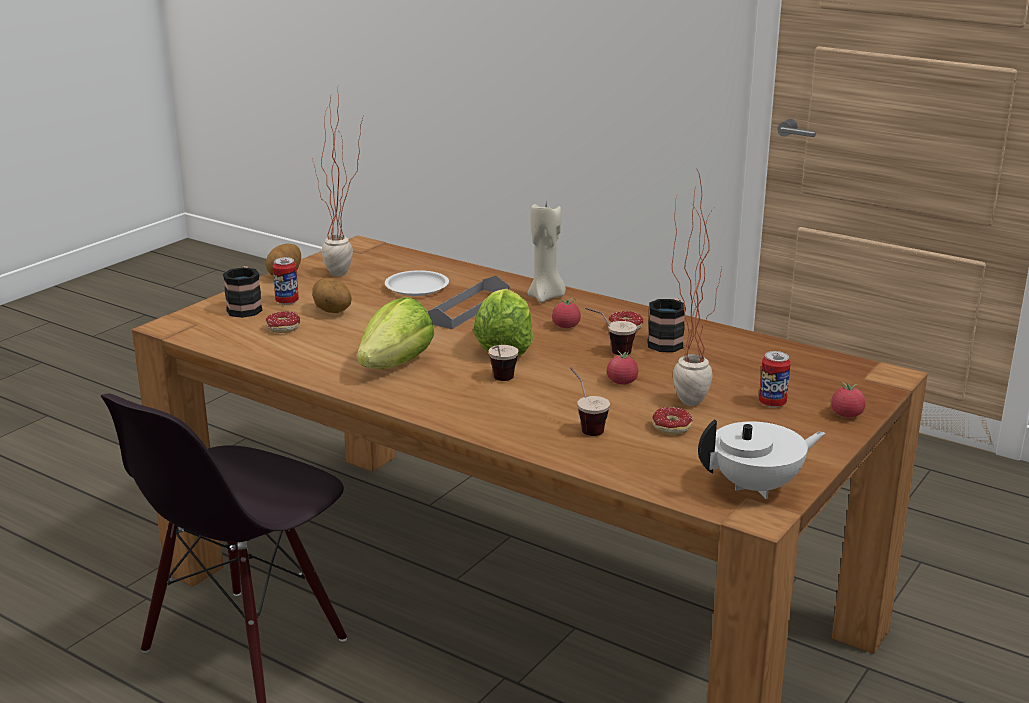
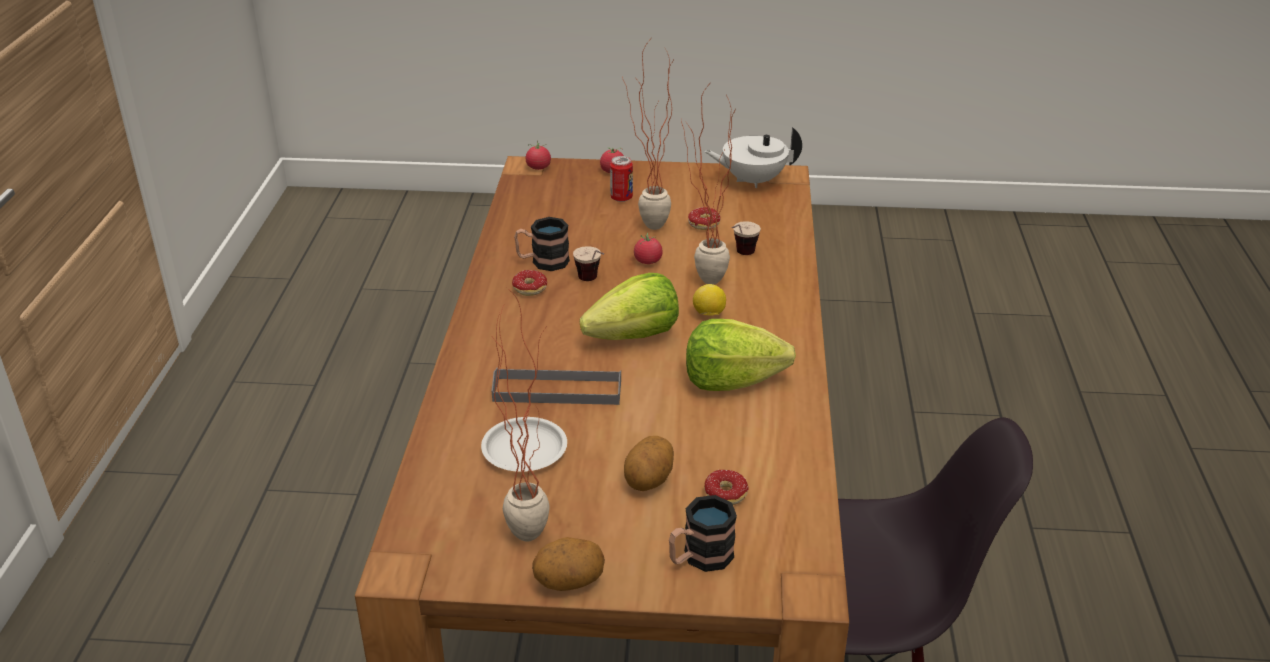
camera: 120 degrees left, 10 degrees up
(287, 301) = (651, 532): can -> none
(500, 382) = (708, 314): cup -> lemon
(546, 297) = (484, 353): beige candle -> none
(557, 394) = (700, 282): none -> potted plant
(566, 326) = (553, 319): tomato -> tomato (538, 167)
(757, 486) = (752, 180): white teapot -> white teapot turned 45 degrees counterclockwise

